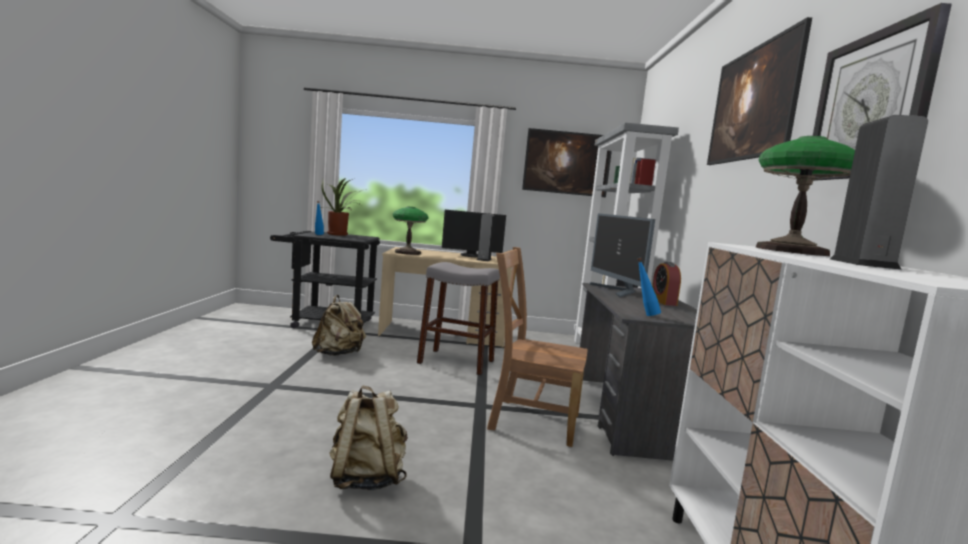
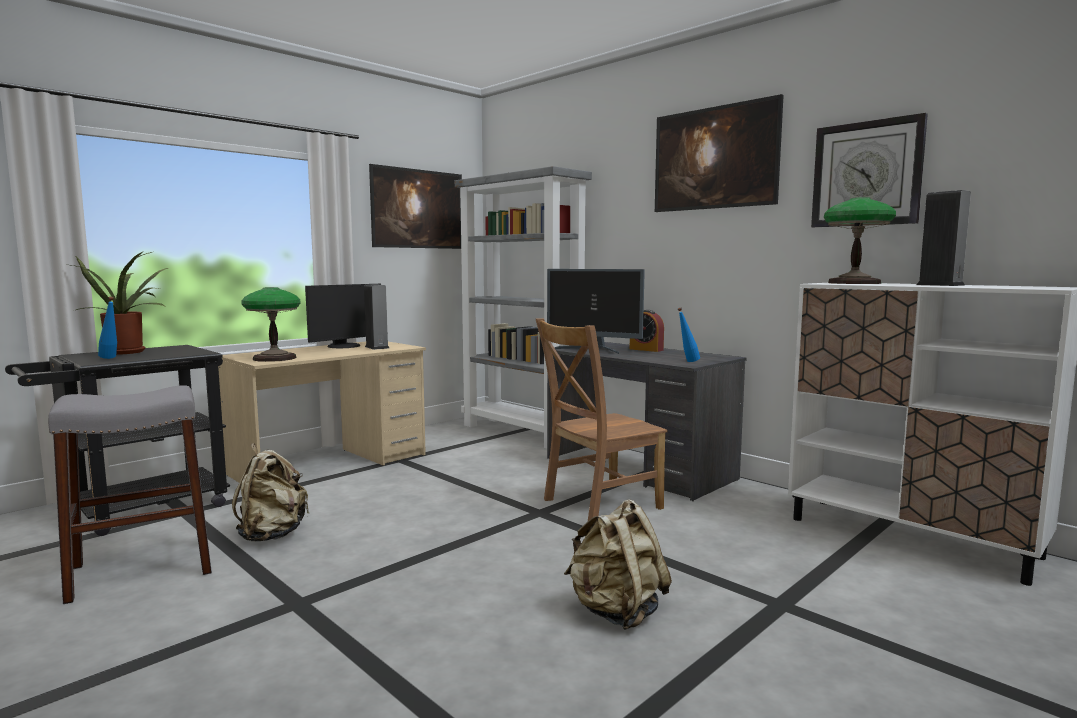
camera: 45 degrees left, 0 degrees up
(456, 362) = (419, 486): grey stool -> grey stool (141, 569)

